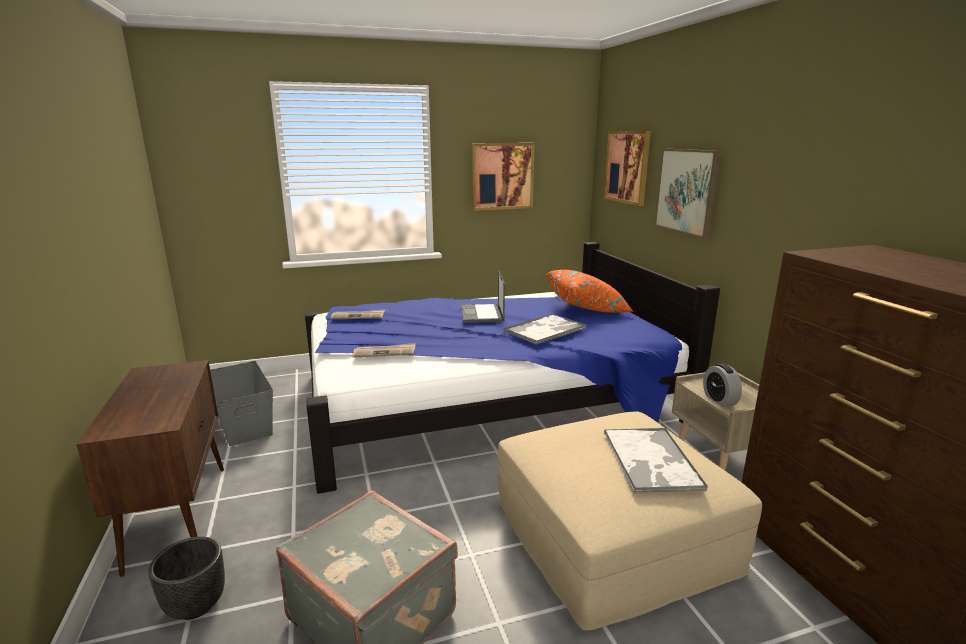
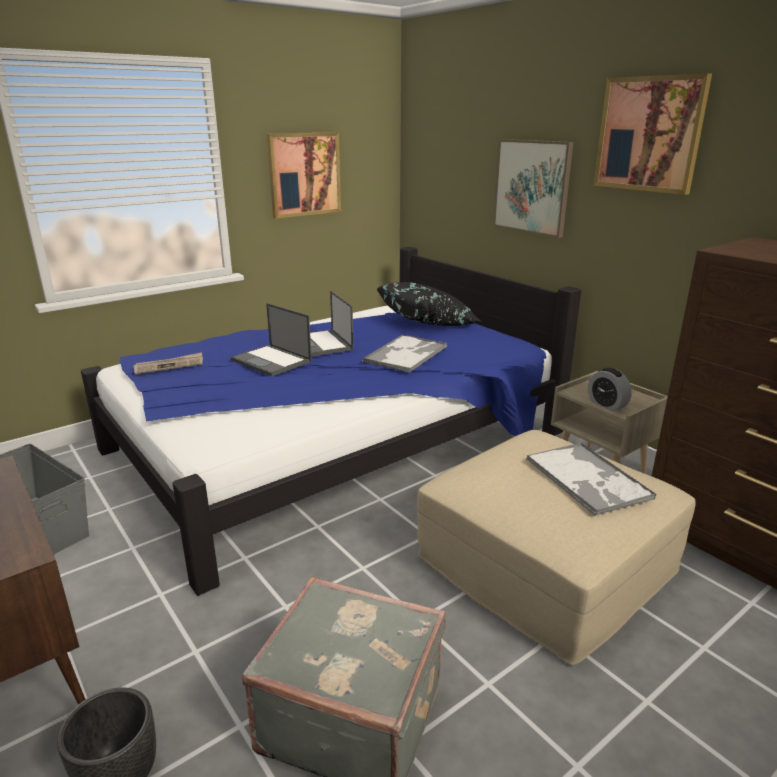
camera: 20 degrees left, 5 degrees up
(385, 352) = (240, 407): newspaper -> none
(434, 322) = (272, 361): none -> laptop
(587, 308) = (428, 323): orange pillow -> black pillow
(627, 167) = (450, 160): picture -> picture (649, 134)

